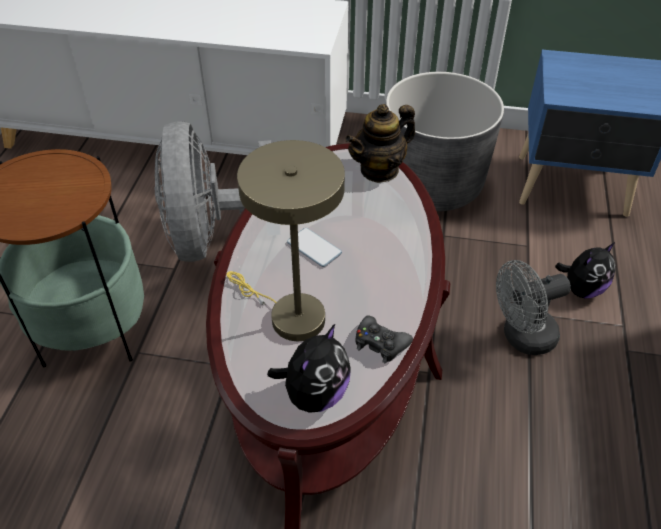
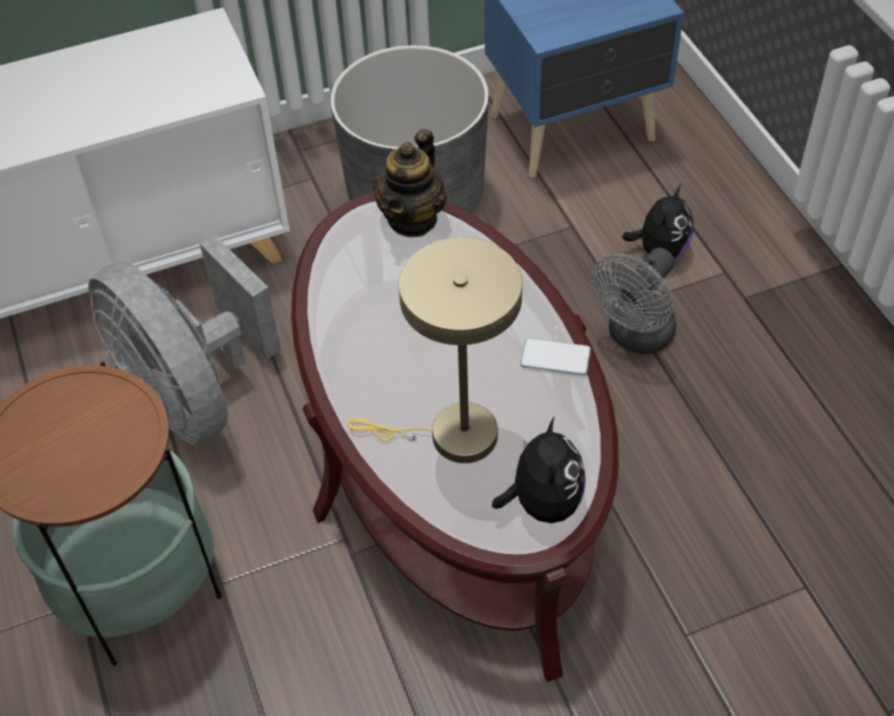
camera: 30 degrees left, 5 degrees up
(314, 248) = (415, 348): phone -> phone (555, 358)
(380, 343) = (566, 416): black game controller -> none

